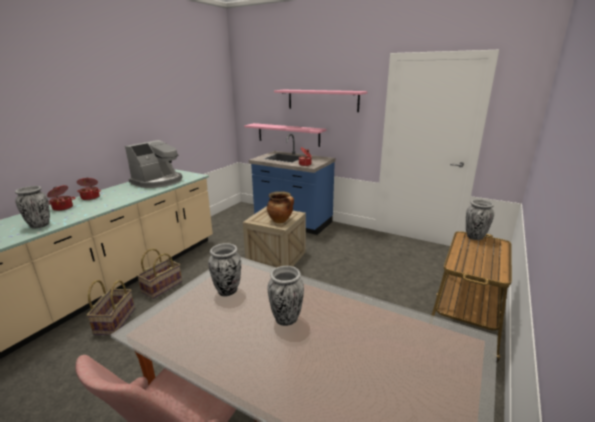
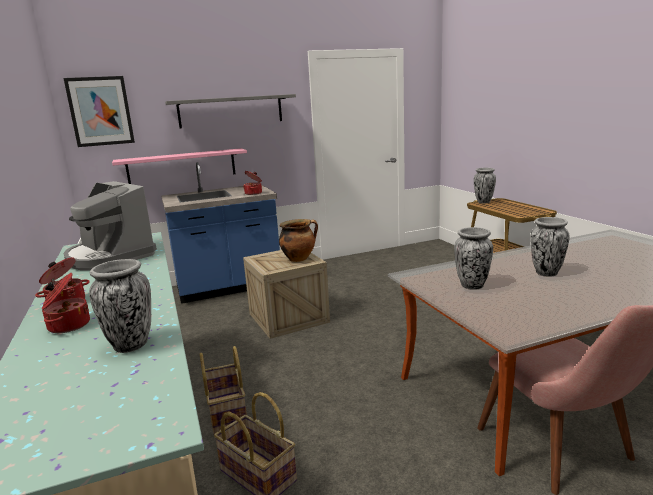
camera: 50 degrees left, 5 degrees down
(158, 181) = (110, 256): coffee machine -> coffee machine turned 150 degrees clockwise
(250, 92) = (100, 111): none -> picture
(322, 100) = (231, 111): pink shelf -> grey shelf

